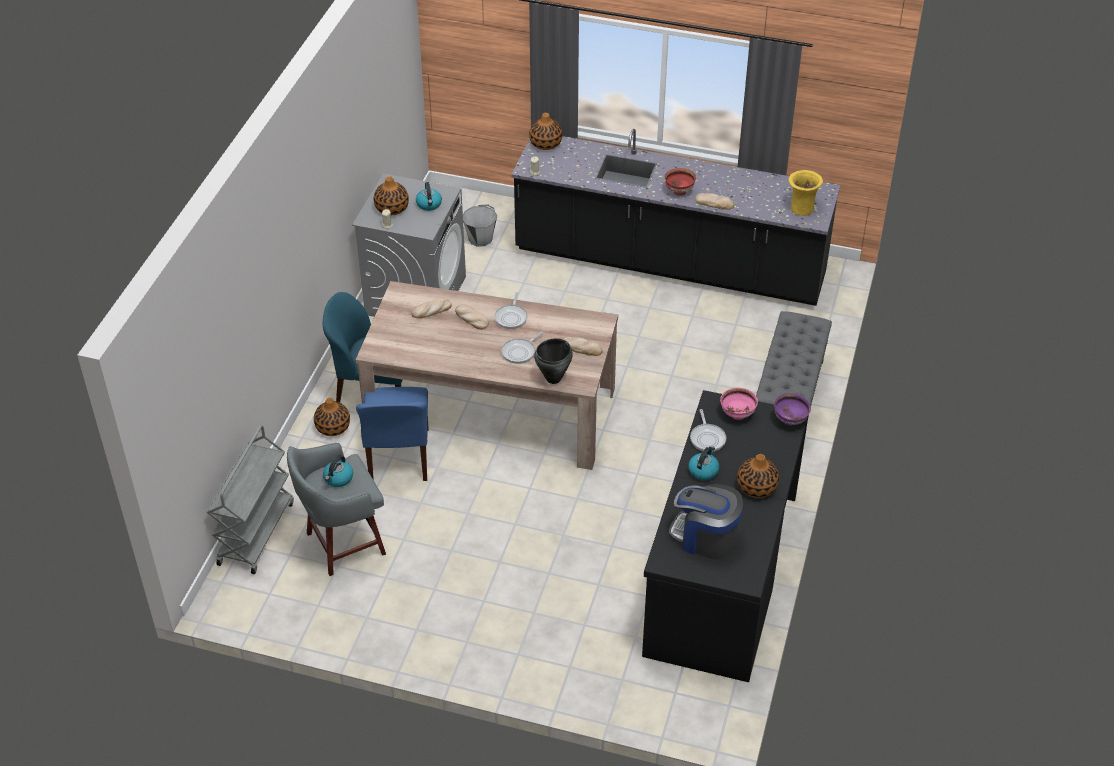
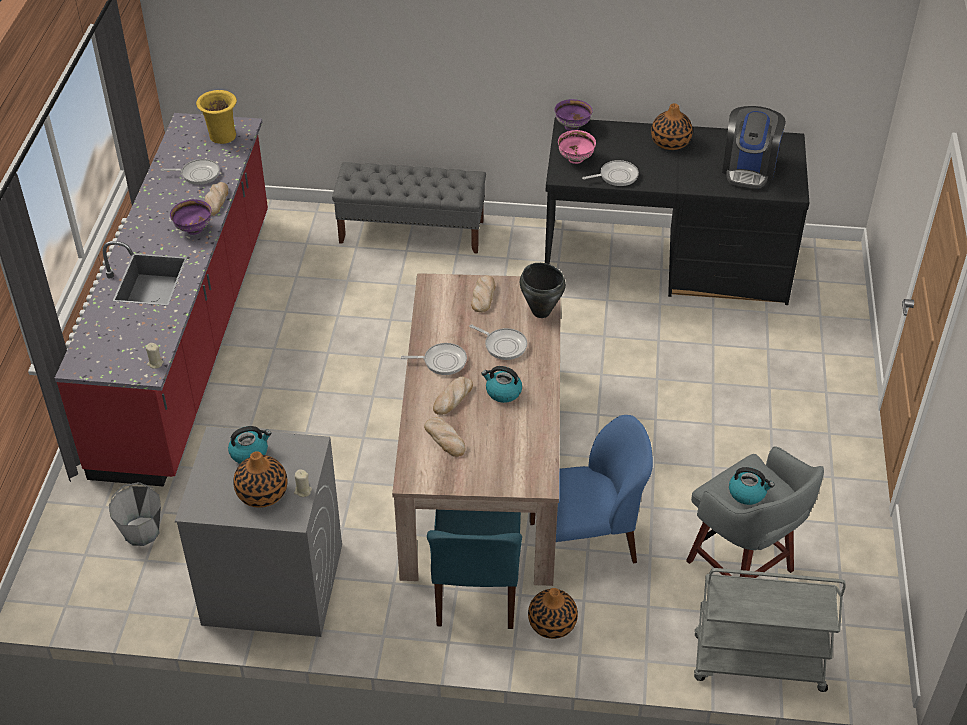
camera: 100 degrees left, 0 degrees up
(545, 143) = (87, 361): vase -> none
(670, 263) = (188, 338): black counter -> red counter
(679, 191) = (194, 230): red bowl -> purple bowl
(703, 470) = (662, 175): kettle -> kettle (503, 392)
(751, 195) = (198, 174): none -> frying pan

